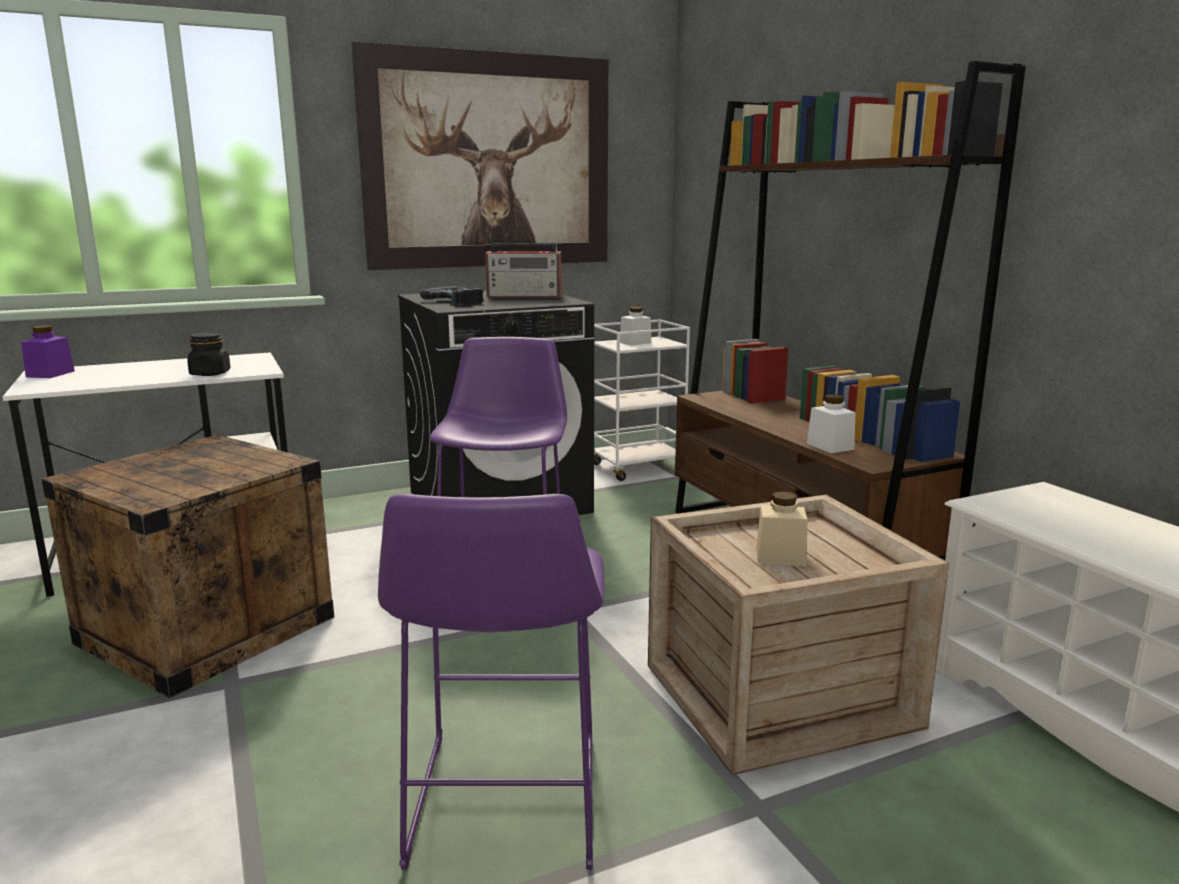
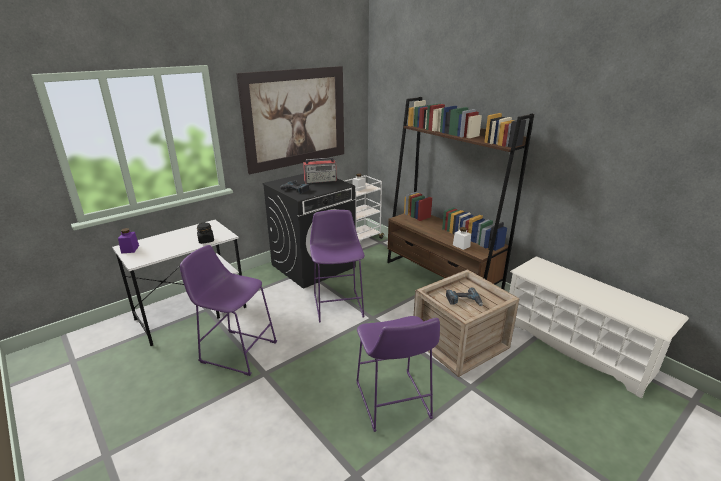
camera: 15 degrees left, 10 degrees up
(207, 629) = (235, 351): crate -> purple stool
(780, 557) = (464, 301): beige jar -> power drill

